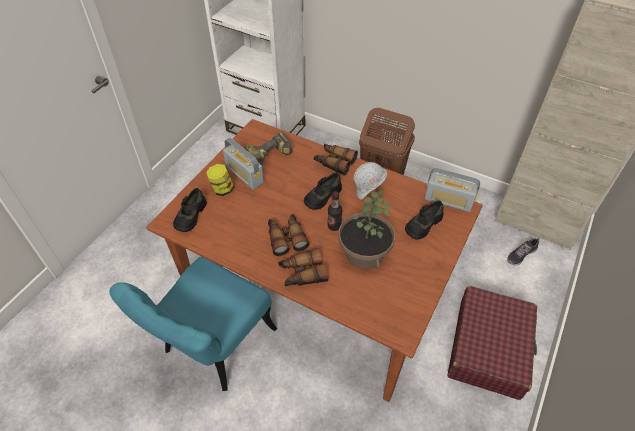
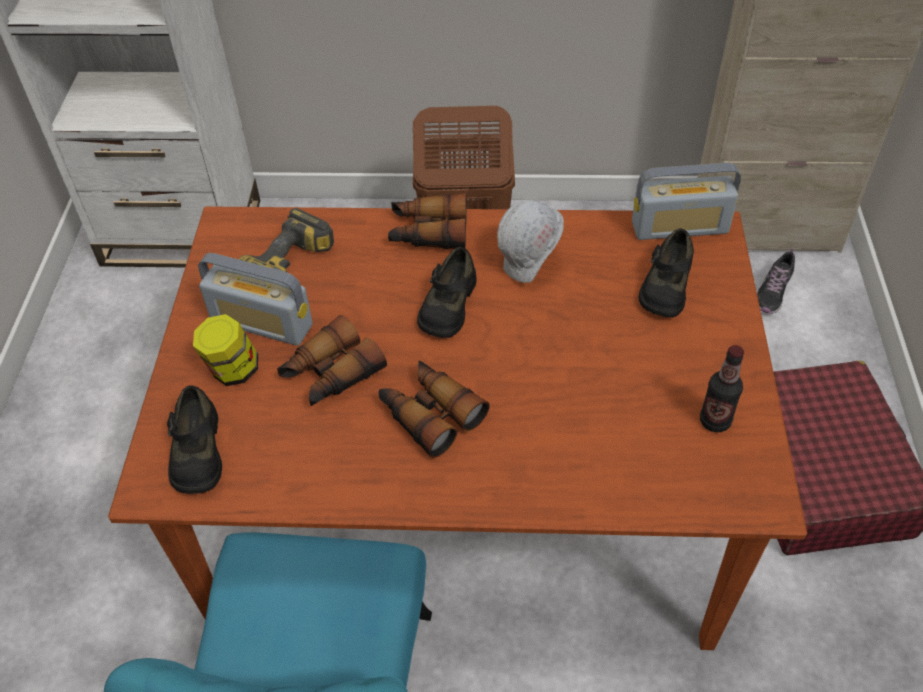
camera: 25 degrees left, 0 degrees up
(302, 273) = (507, 470): binoculars -> binoculars (330, 374)
(334, 226) = (508, 353): bottle -> bottle (715, 421)
(363, 253) = (596, 381): potted plant -> none

